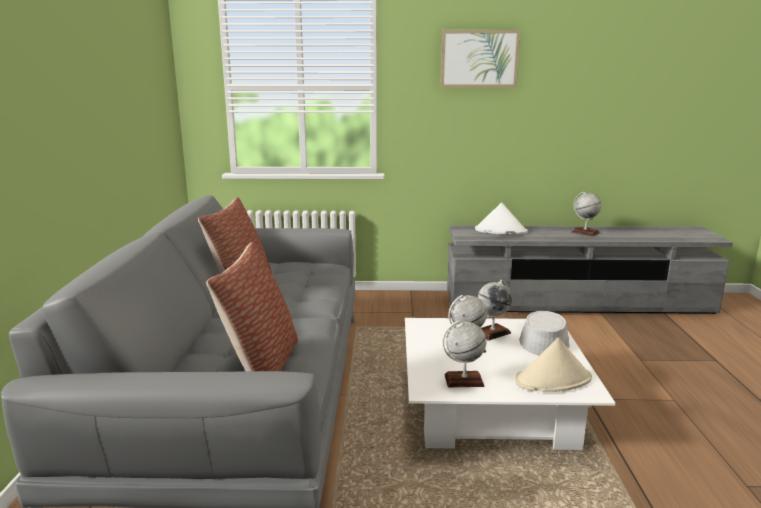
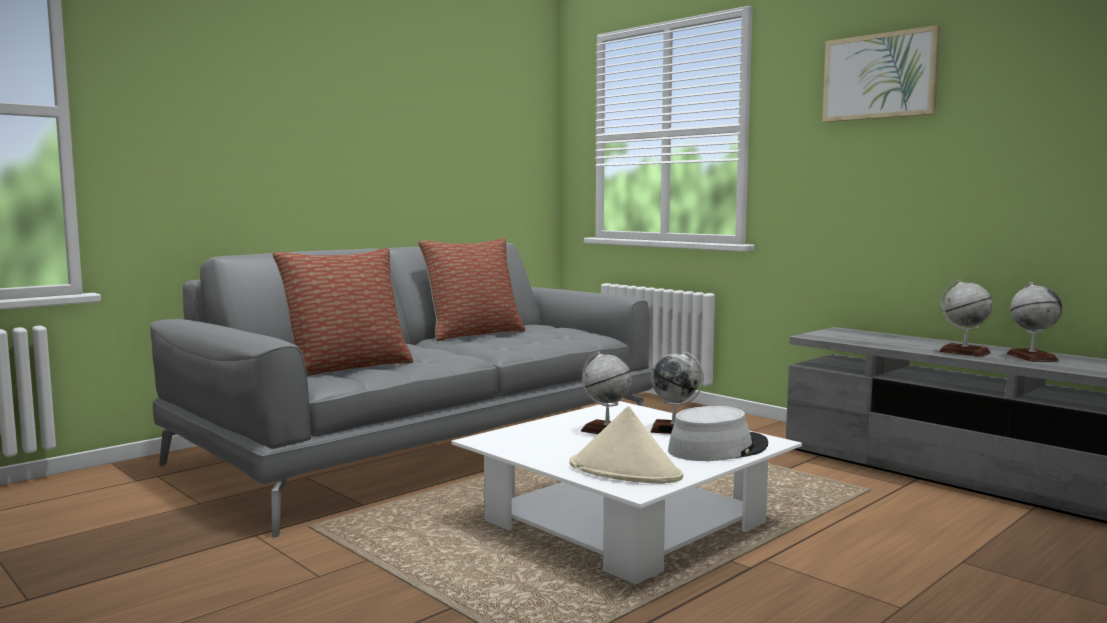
camera: 45 degrees right, 10 degrees down
(463, 380) = (534, 445): globe -> globe (964, 352)
(500, 230) = (889, 338): white hat -> none

